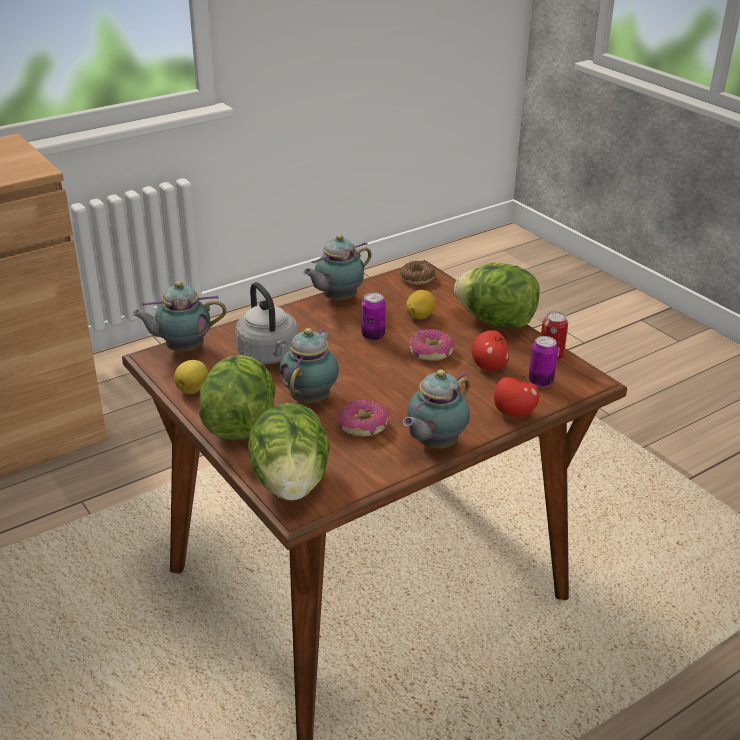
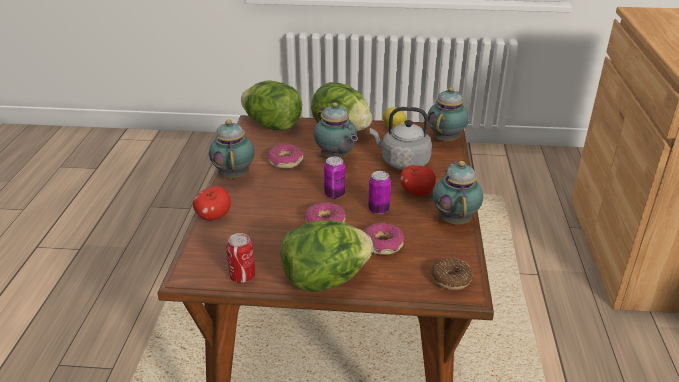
camera: 130 degrees right, 0 degrees up
(420, 316) = (382, 245): lemon -> donut
(489, 367) = (272, 237): apple -> apple (417, 193)
(540, 382) = (223, 249): can -> can (334, 194)

